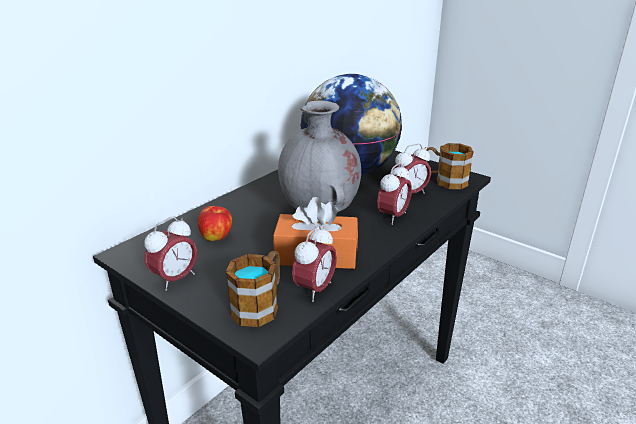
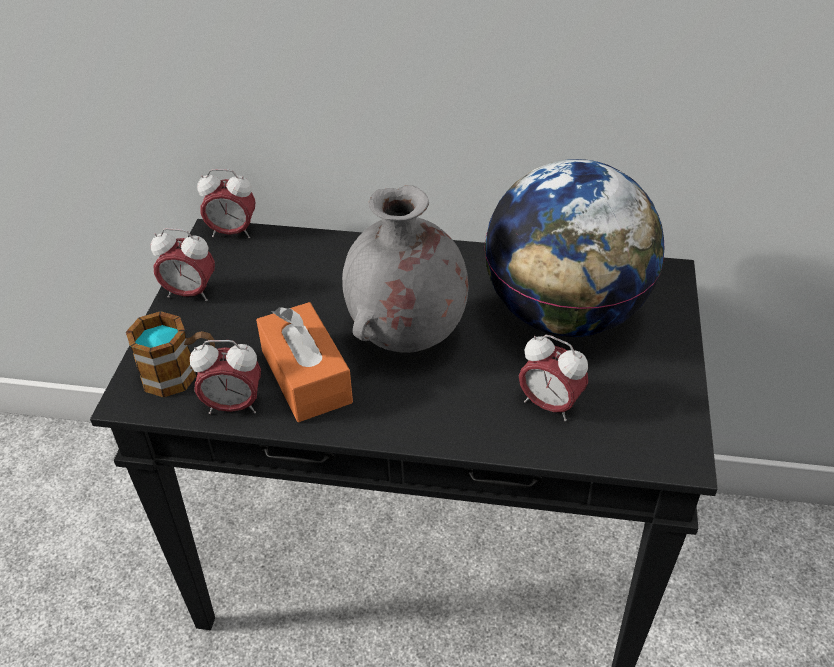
camera: 60 degrees right, 15 degrees up
(216, 237) = (288, 279): apple -> none
(393, 217) = (459, 411): alarm clock -> alarm clock (232, 232)
(445, 181) = (636, 432): mug -> none

